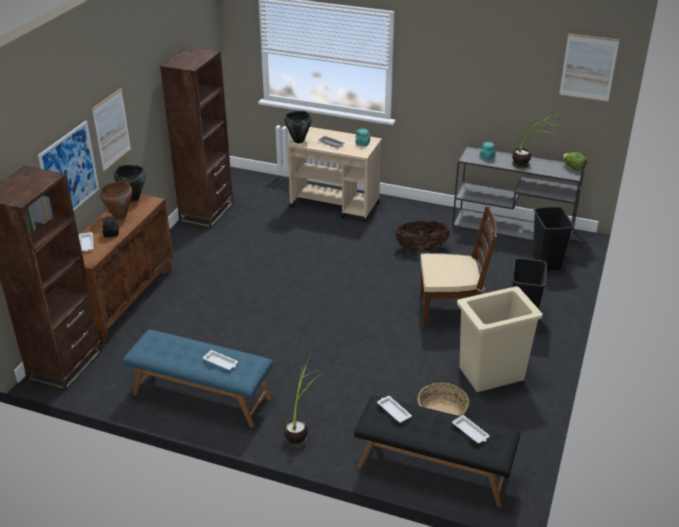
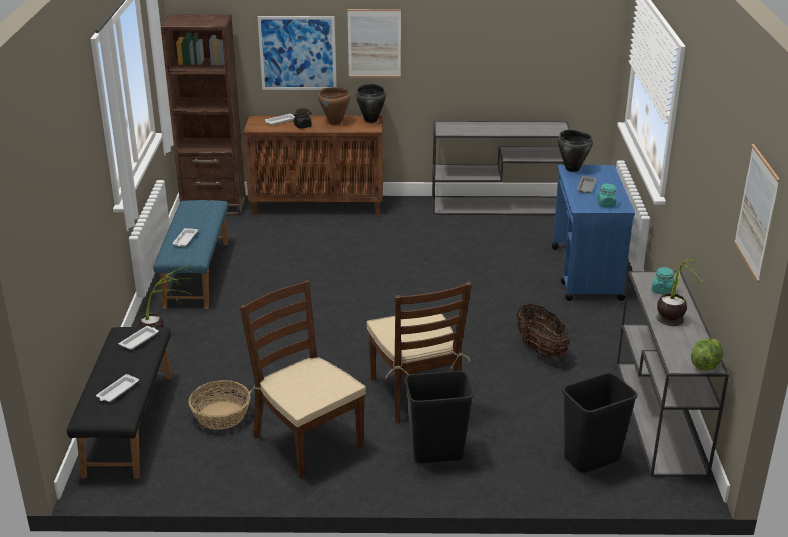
camera: 70 degrees right, 5 degrees down
(207, 212) = (499, 206): brown bookcase -> grey console table
(335, 205) = (586, 273): beige cart -> blue cart
(490, 373) = (307, 441): beige trash can -> brown chair

